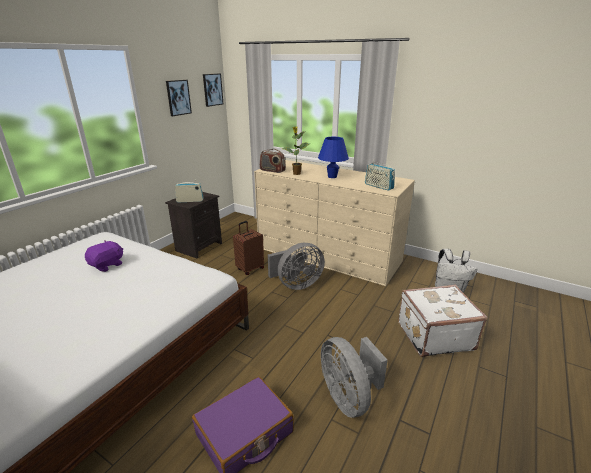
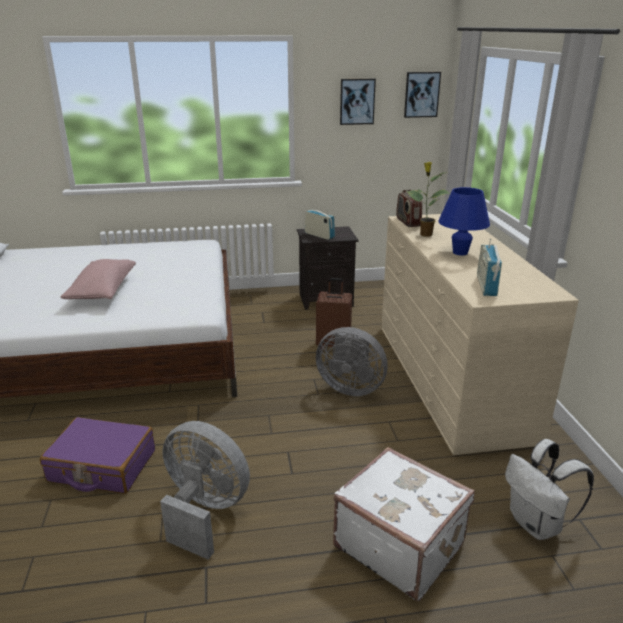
camera: 50 degrees right, 0 degrees up
(92, 305) = (102, 291): none -> pink pillow
(107, 265) = (162, 267): purple plush toy -> none
(348, 397) = (204, 511): grey fan -> grey fan turned 90 degrees clockwise

